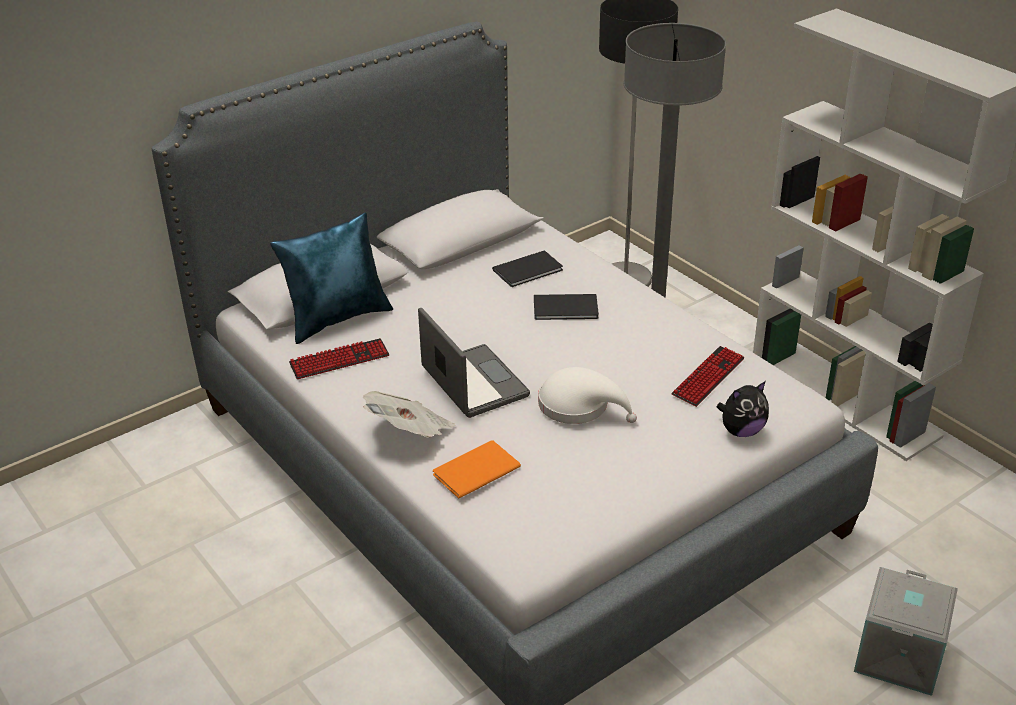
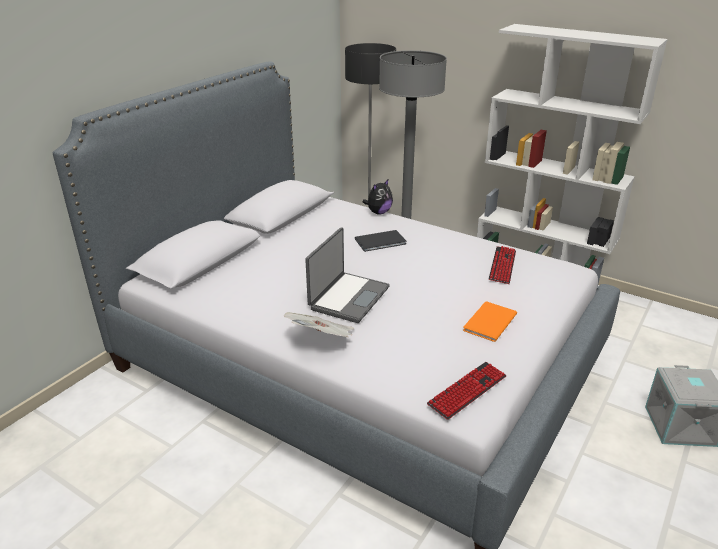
camera: 20 degrees left, 5 degrees down
(337, 318) = (220, 274): blue pillow -> none
(339, 360) = (237, 301): keyboard -> keyboard (467, 391)
(473, 383) = (348, 298): laptop -> laptop turned 75 degrees clockwise
(473, 470) = (389, 356): orange book -> orange book (488, 322)
(530, 270) = (341, 224): black book -> none
(579, 406) = (433, 298): white hat -> none
(741, 431) = (549, 293): plush toy -> plush toy (378, 212)

